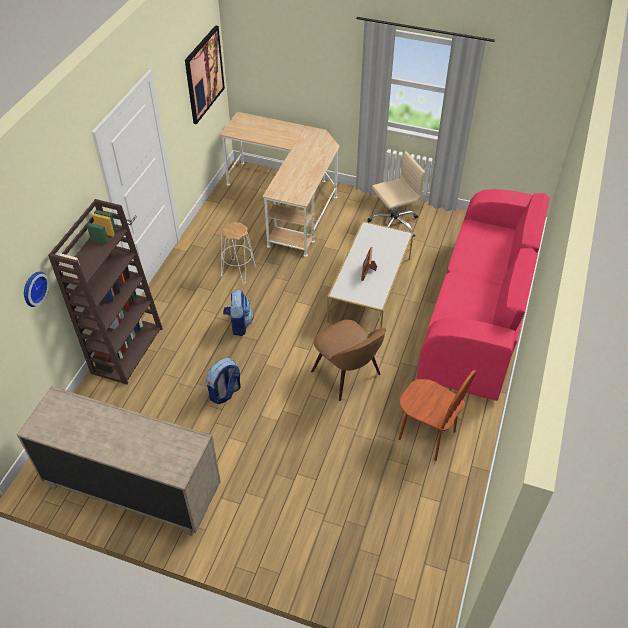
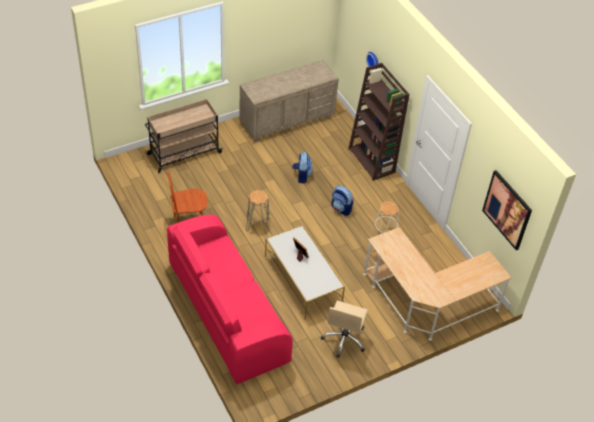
camera: 130 degrees right, 0 degrees up
(328, 552) = (183, 153): none -> beige cart
(347, 375) = (257, 224): brown chair -> grey stool

